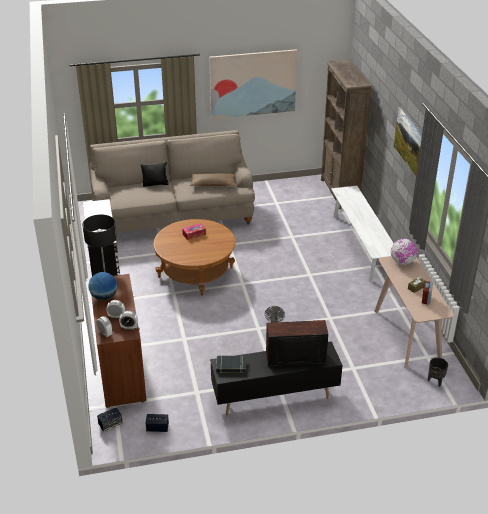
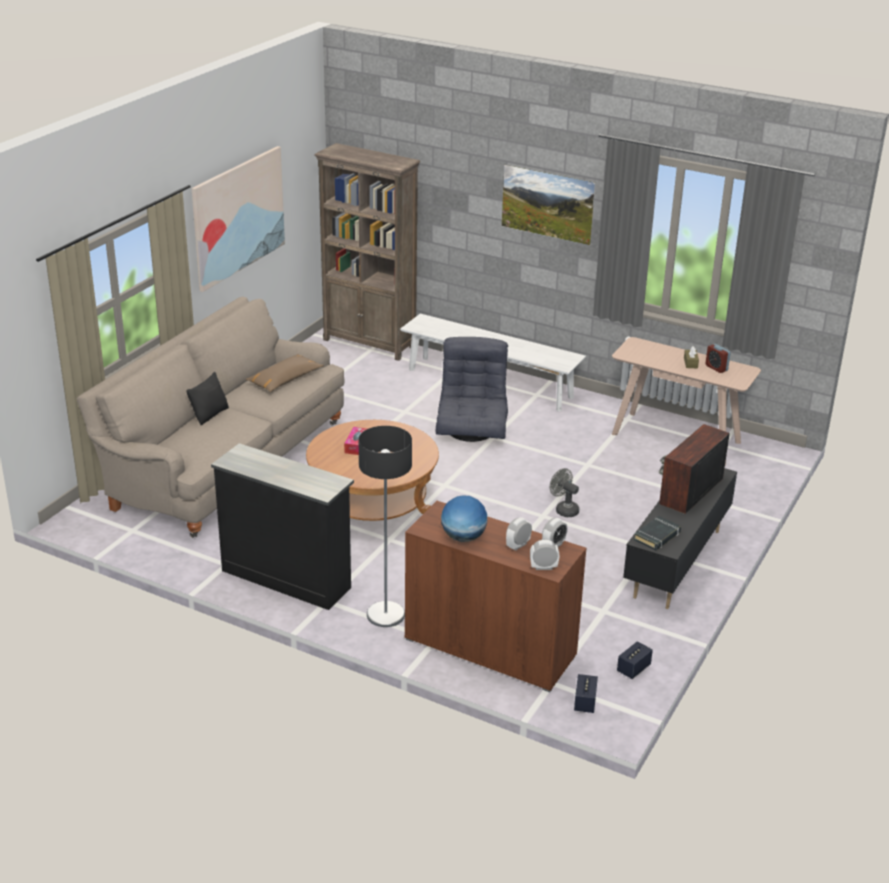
camera: 50 degrees left, 5 degrees down
(306, 265) = (472, 430): none -> grey armchair
(402, 262) = (637, 348): globe -> none
(435, 381) = (764, 460): black planter -> none

